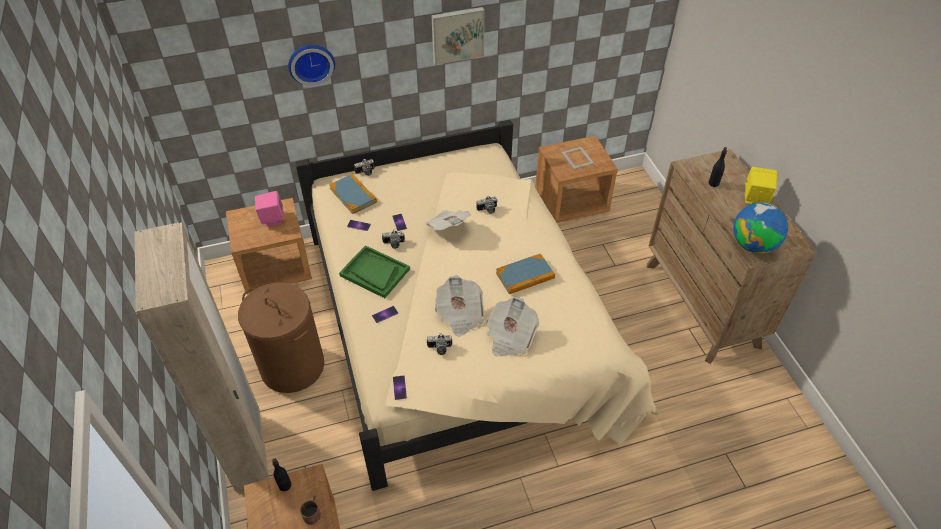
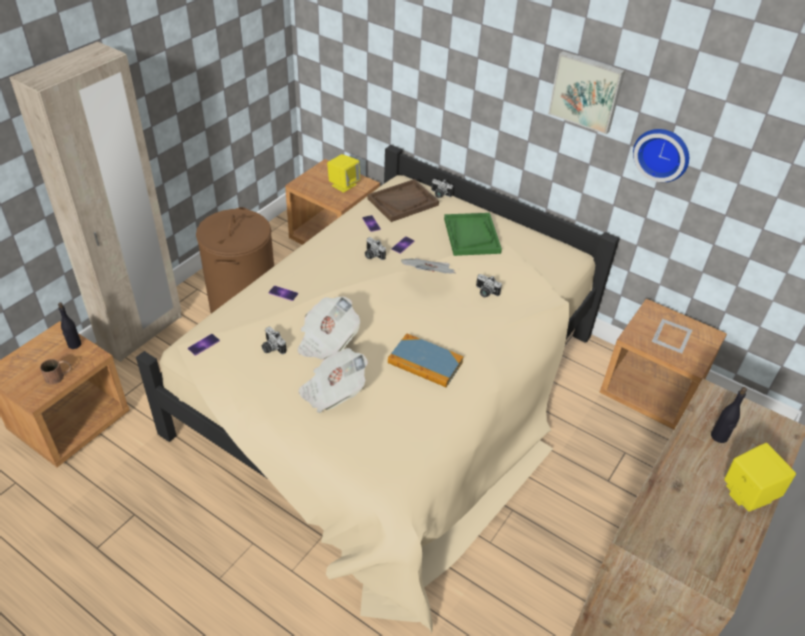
camera: 50 degrees right, 5 degrees down
(272, 218) = (343, 185): pink speaker -> yellow speaker
(311, 63) = (431, 44): wall clock -> wall clock (662, 153)
(353, 195) = (403, 202): book -> brown tray
(374, 273) = (325, 261): green tray -> green tray (471, 235)
(753, 245) = (657, 527): globe -> none

